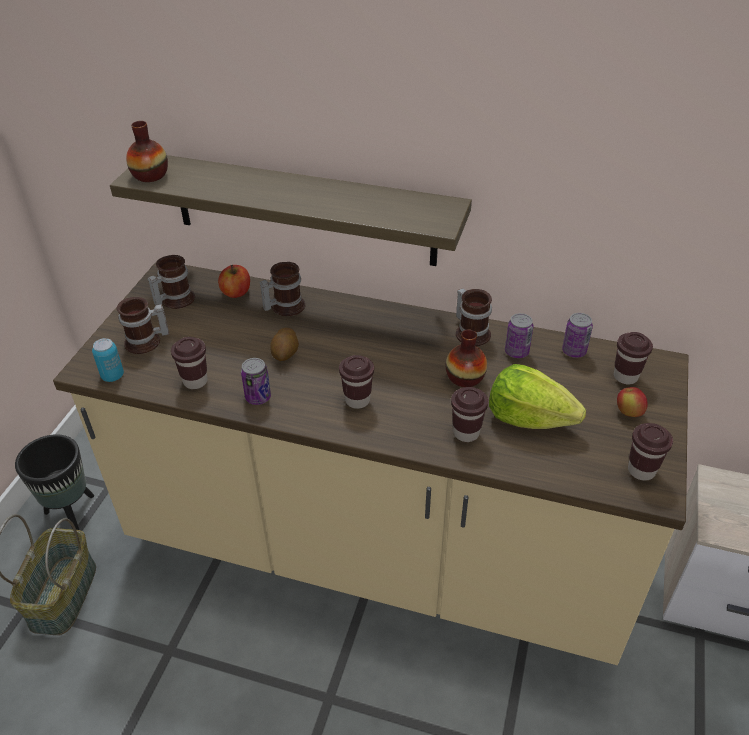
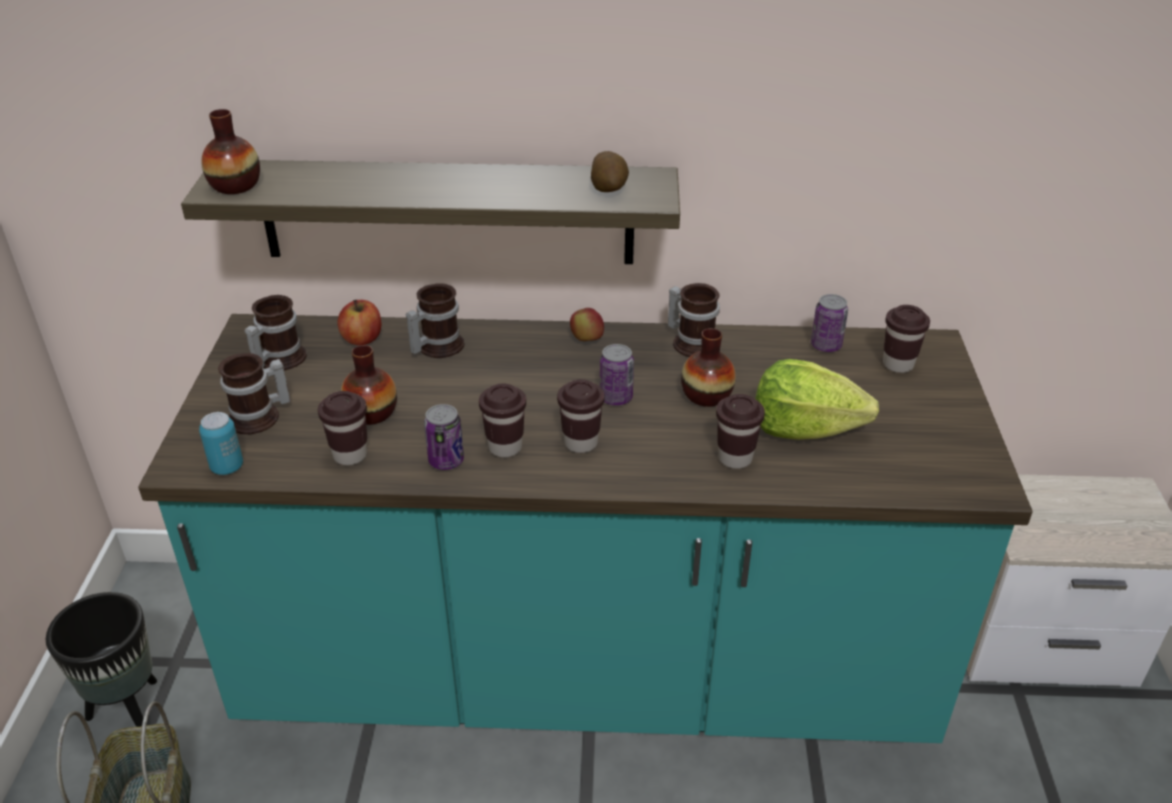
camera: 15 degrees left, 5 degrees down
(221, 351) = (371, 413): none -> vase
(285, 354) = (461, 403): potato -> potato (609, 188)
(376, 549) = (586, 670): beige counter -> turquoise counter
(516, 352) = (757, 356): can -> can (616, 398)
(628, 412) = (918, 403): apple -> apple (587, 339)
(641, 470) = (960, 465): brown cup -> brown cup (505, 447)

